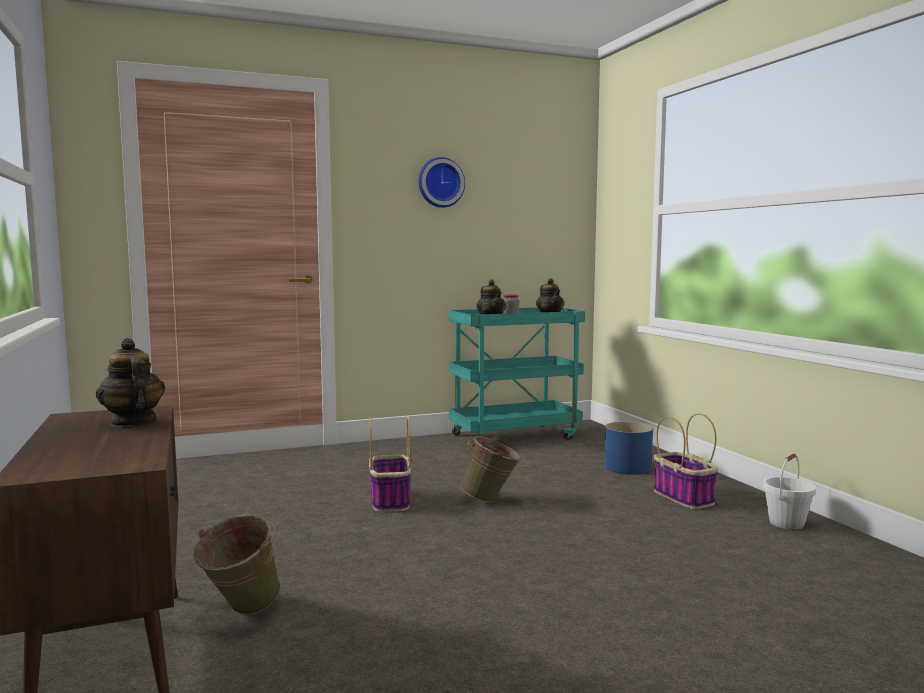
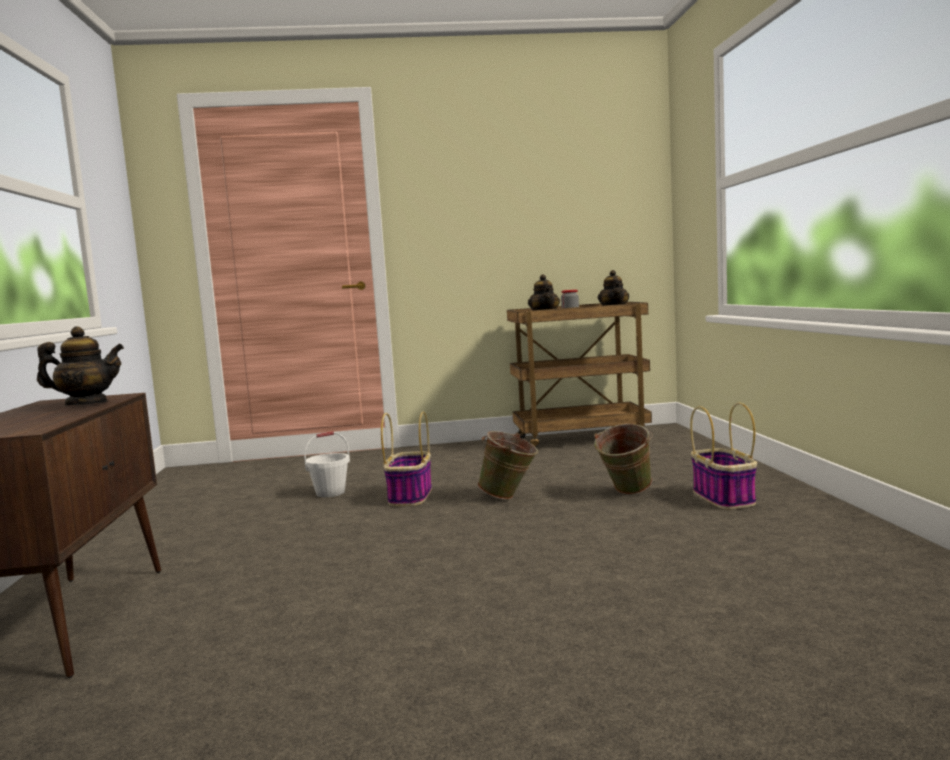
camera: 15 degrees right, 0 degrees up
(132, 422) = (87, 404): teapot -> teapot turned 105 degrees clockwise
(240, 612) = (201, 587): green bucket -> green bucket (625, 493)
(440, 182) = (492, 179): wall clock -> none
(515, 436) = (581, 439): turquoise cart -> brown cart
(627, 468) = (681, 468): blue planter -> none
(786, 523) = (830, 526): white bucket -> white bucket (330, 493)

